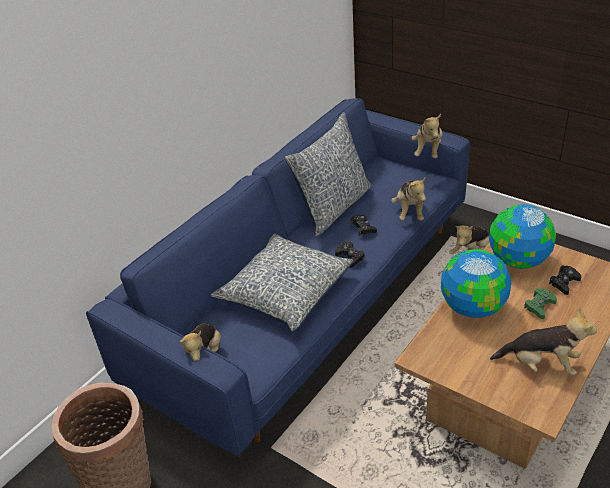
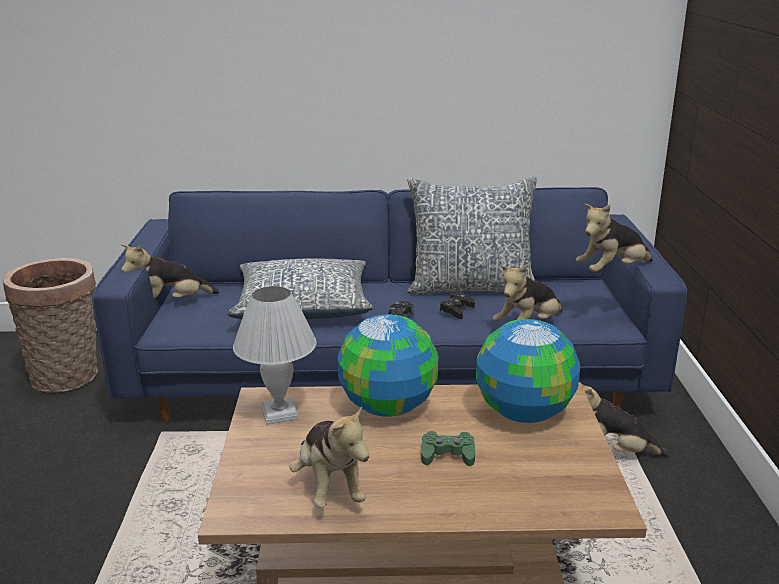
camera: 50 degrees right, 15 degrees down
(445, 356) = (280, 414): none -> white table lamp
(564, 283) = (523, 461): black game controller -> none

